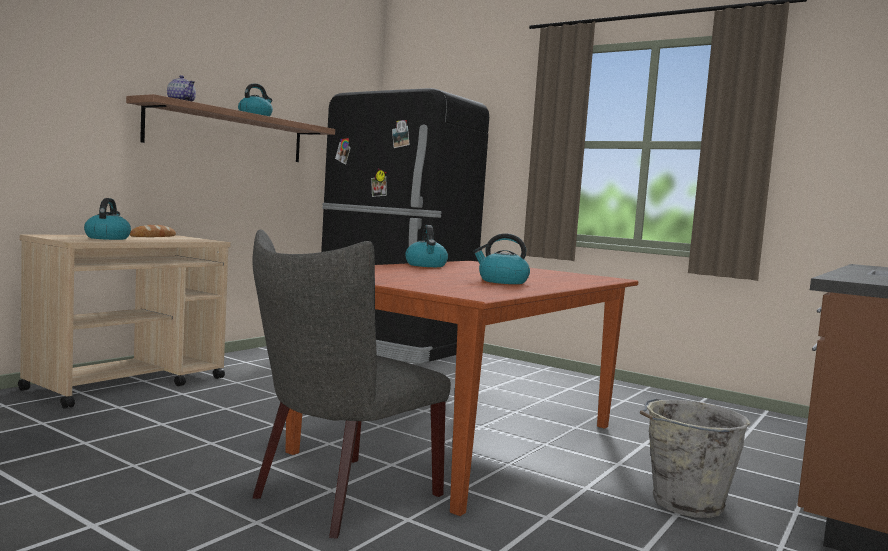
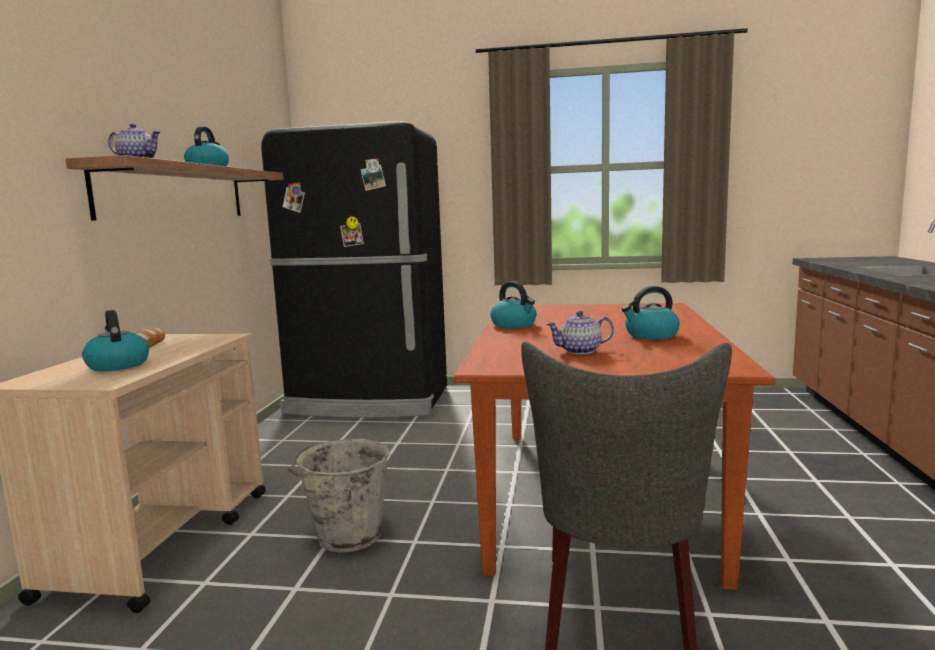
camera: 25 degrees left, 5 degrees up
(406, 276) = (580, 351): none -> teapot
(684, 503) = (835, 502): grey bucket -> grey bucket (346, 537)

